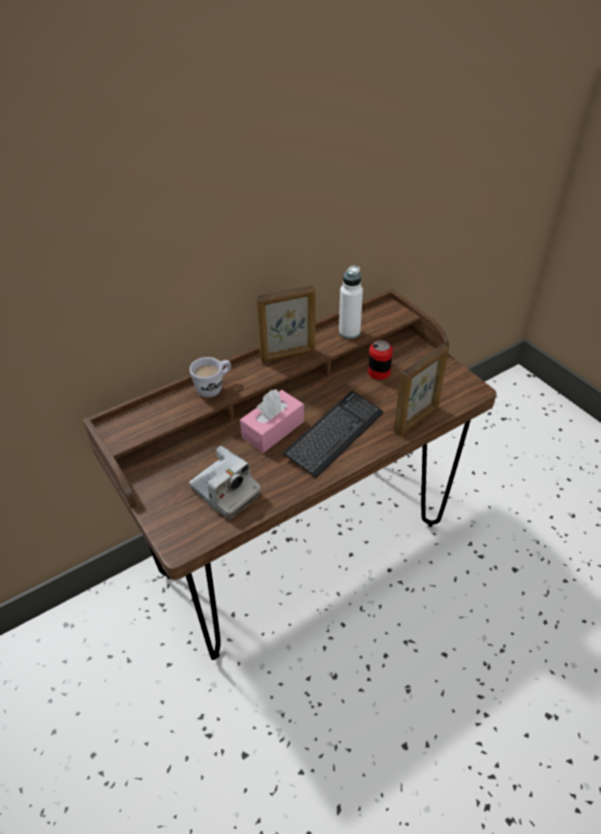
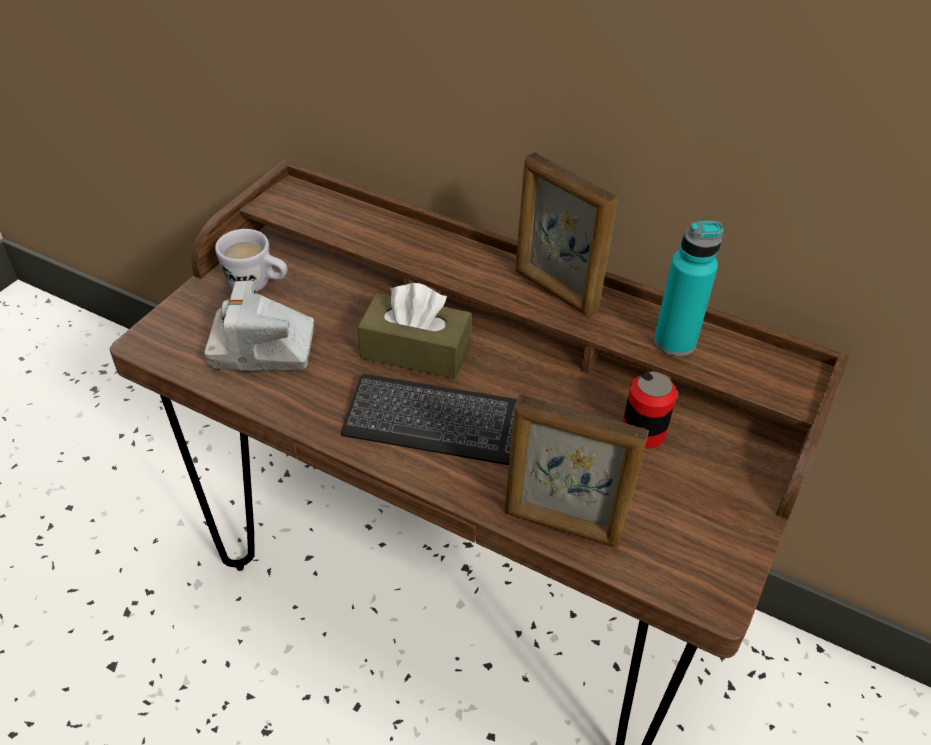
camera: 60 degrees right, 0 degrees up
(214, 387) = (424, 244): white mug -> white mug (257, 286)
(225, 492) = (262, 348): camera -> camera turned 75 degrees clockwise
(273, 429) = (415, 351): pink tissue box -> brown tissue box
(349, 332) = (674, 342): white bottle -> turquoise bottle

